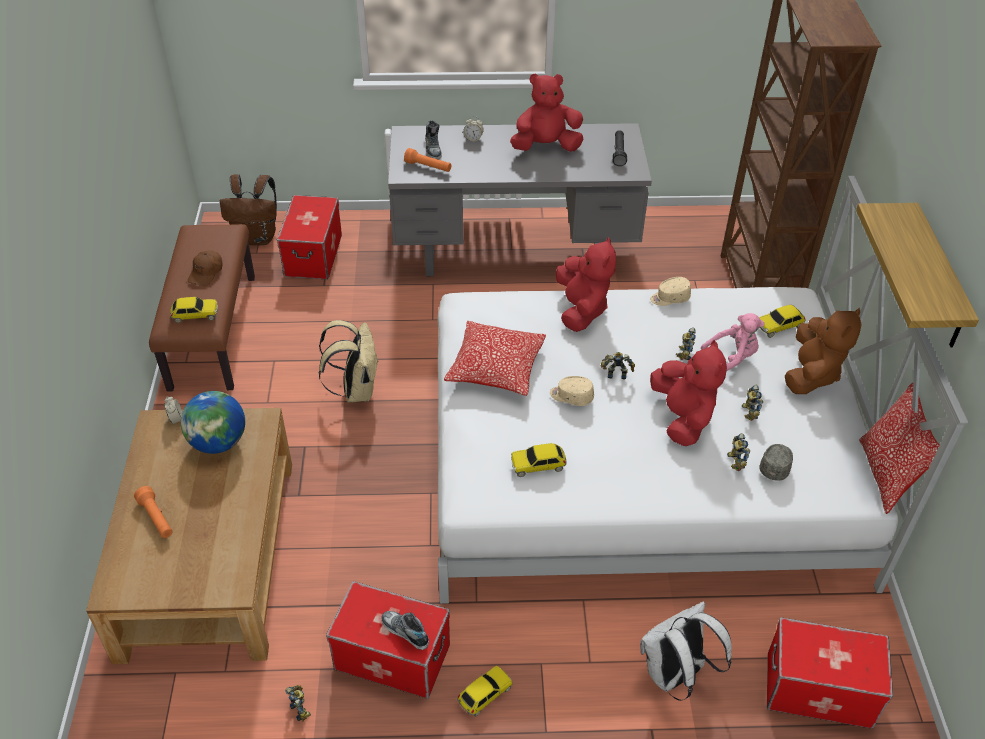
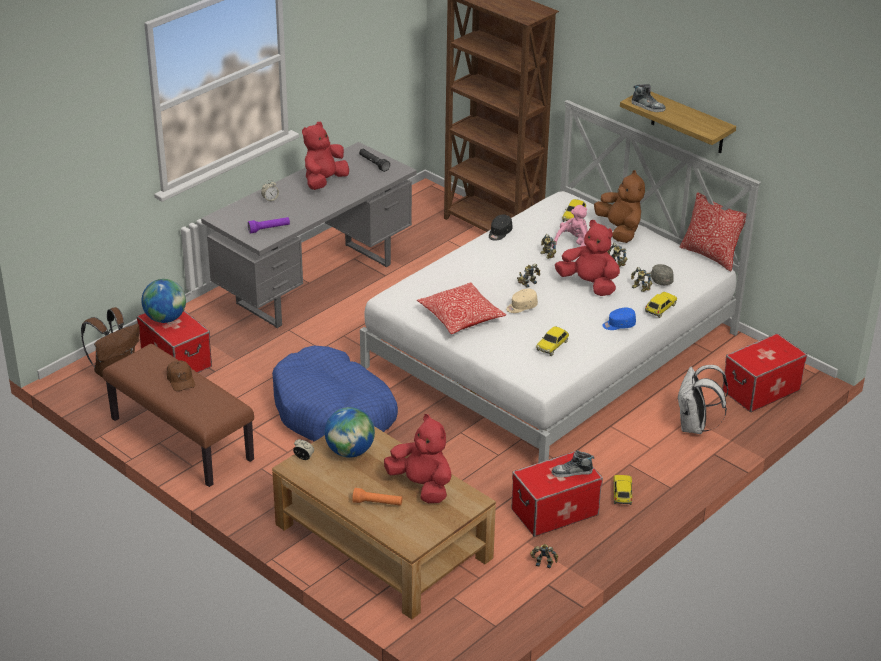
camera: 45 degrees left, 10 degrees down
(195, 315) = (217, 404): toy car -> toy car (660, 309)
(309, 210) = (165, 318): none -> globe
(356, 390) = (333, 412): beige backpack -> blue dog bed
(428, 167) = (269, 229): orange flashlight -> purple flashlight
(433, 149) = (253, 217): shoe -> shoe (648, 106)
(581, 310) = (462, 264): red plush toy -> red plush toy (421, 486)
(647, 491) = (618, 325): none -> blue cap
(670, 298) = (499, 233): beige cap -> black cap

